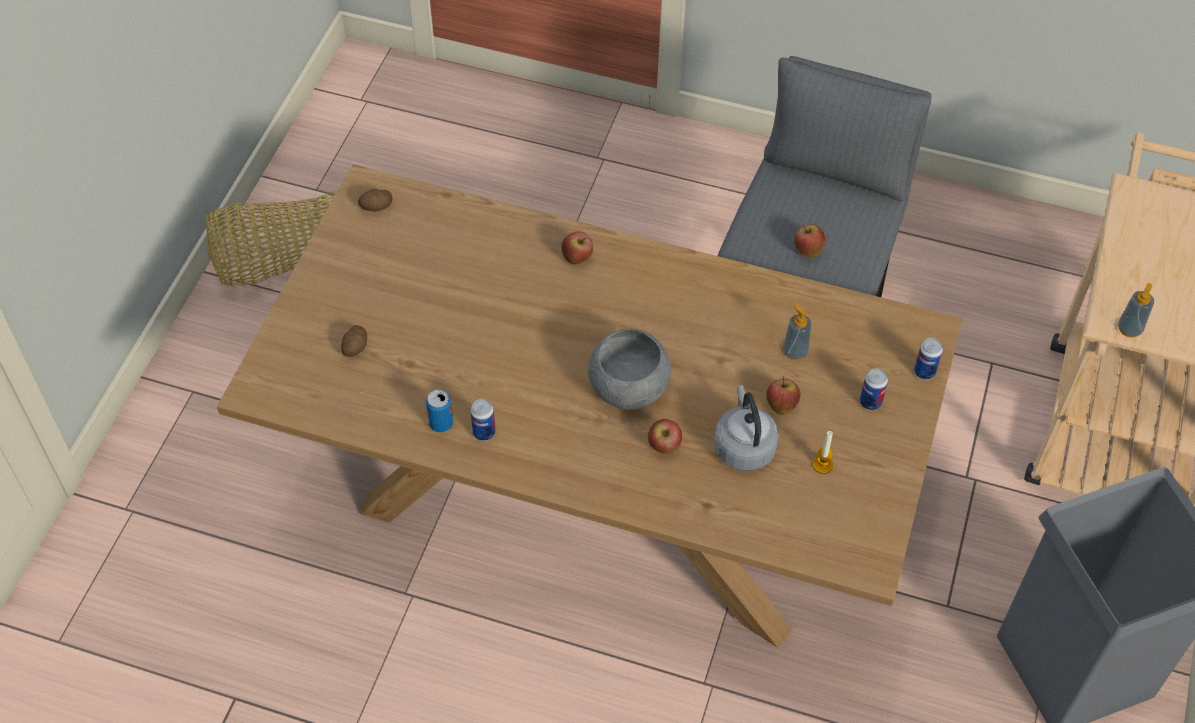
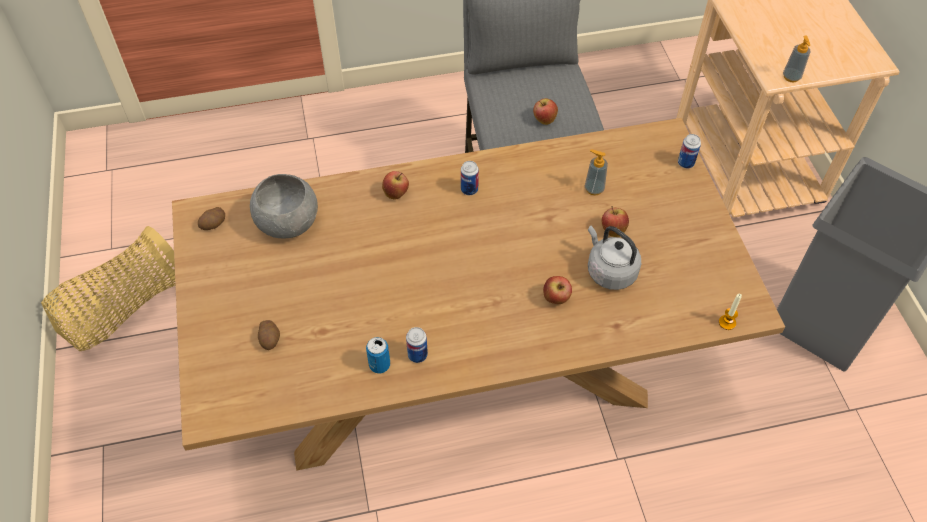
camera: 30 degrees left, 0 degrees up
(629, 387) = (500, 268): grey bowl -> grey bowl (288, 222)
(822, 465) = (670, 257): candle -> candle (727, 322)
(870, 402) = (668, 199): can -> can (469, 189)

